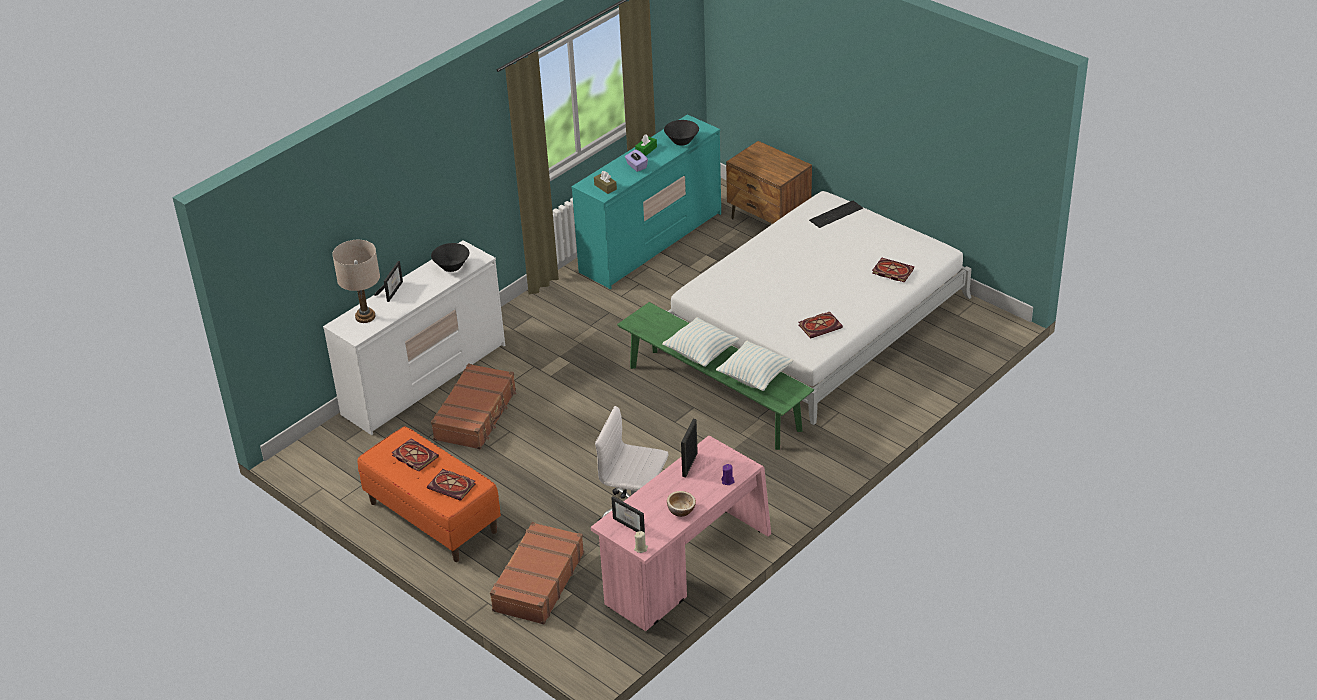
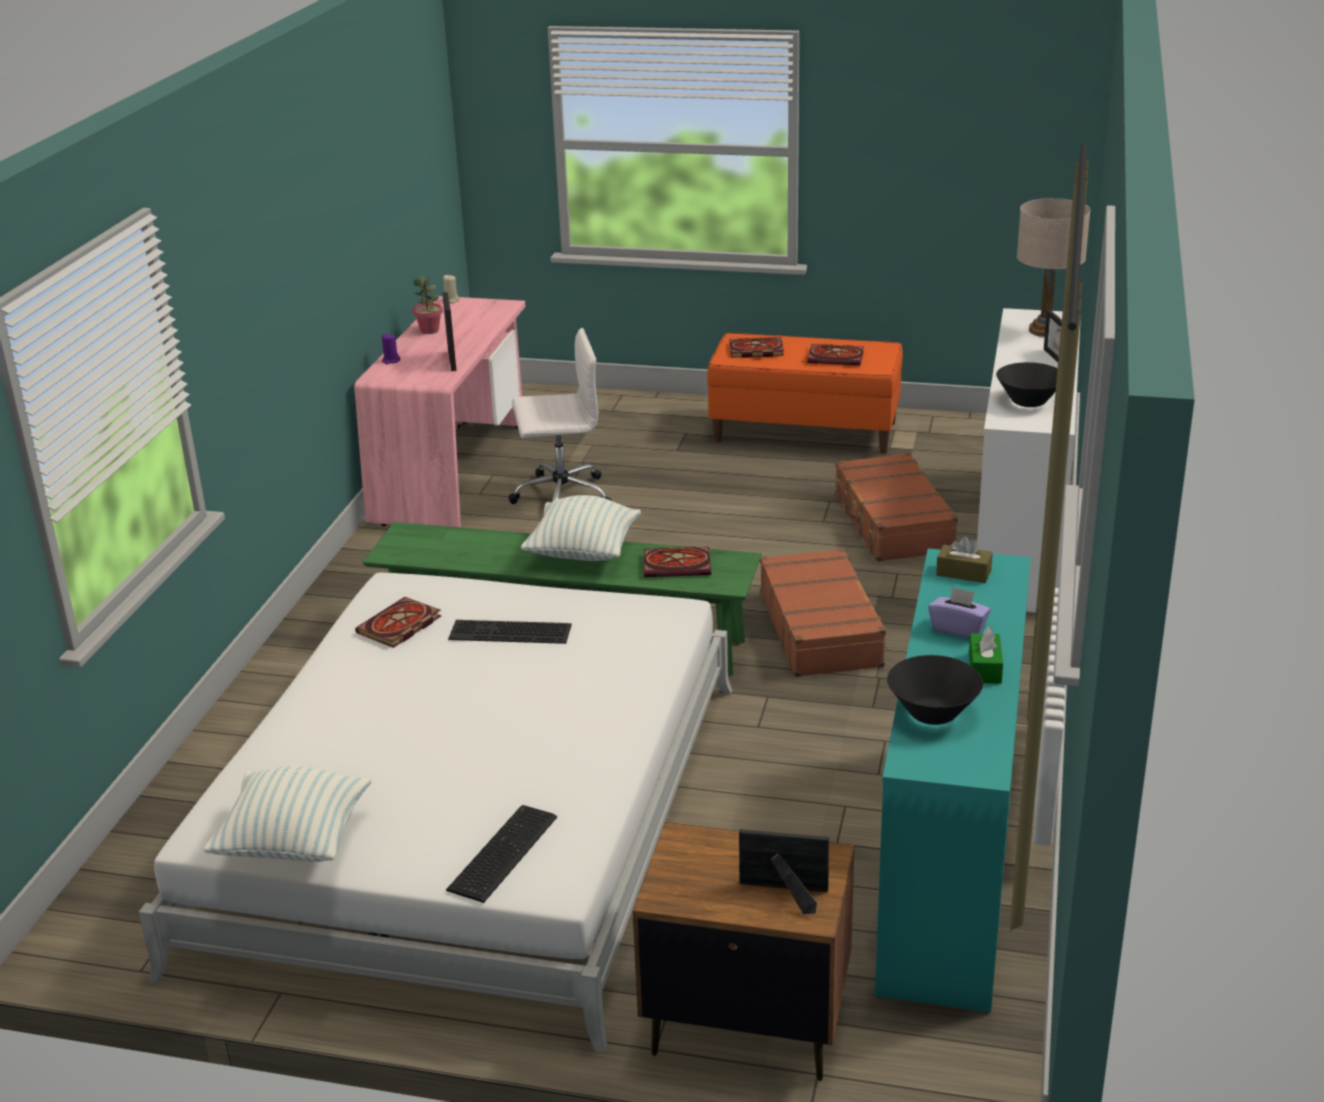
camera: 150 degrees right, 10 degrees down
(538, 582) = (618, 422): brown suitcase -> brown suitcase (821, 629)
(632, 524) = (478, 310): picture frame -> picture frame (780, 892)
(681, 510) = (430, 330): bowl -> potted plant
(754, 377) = (469, 549): pillow -> pillow (294, 844)
(774, 304) = (508, 633): none -> keyboard
(891, 271) = (303, 753): book -> book (679, 565)

